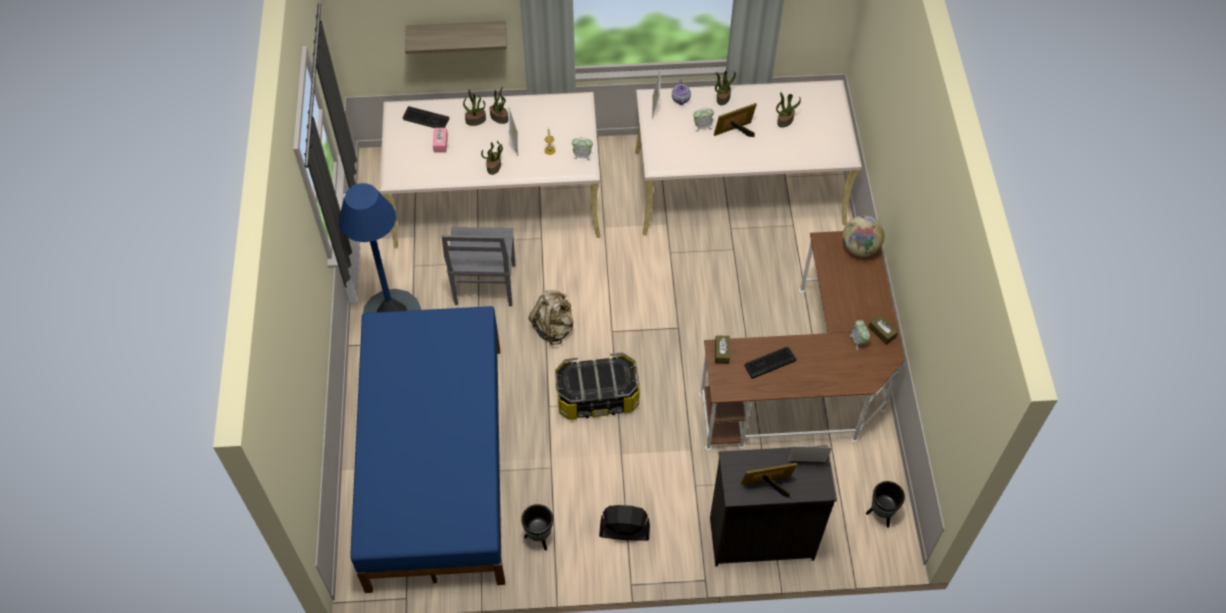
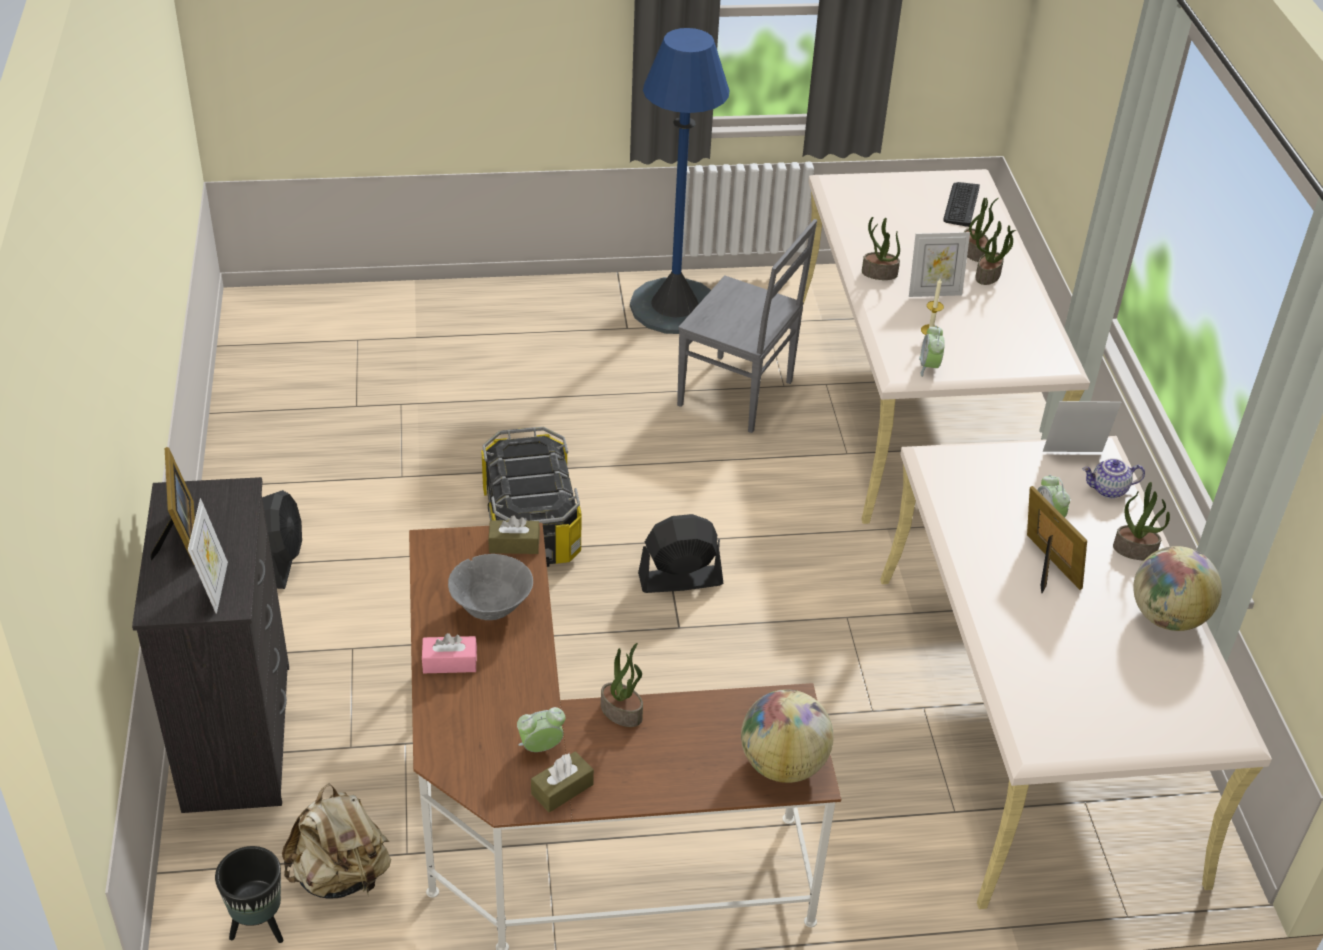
camera: 85 degrees right, 15 degrees down
(434, 465) = (415, 360): blue bed -> none
(440, 143) = (914, 220): pink tissue box -> pink tissue box (449, 662)
(457, 34) = (1082, 143): shelf -> none
(485, 286) = (738, 395): grey chair -> grey chair turned 150 degrees counterclockwise
(539, 537) = (282, 467): black planter -> none
(553, 327) = (665, 472): beige backpack -> beige backpack (341, 875)
(642, 325) = (680, 579): none -> black fan
(766, 95) = (1167, 617): none -> globe
(769, 362) = (491, 609): keyboard -> grey bowl
(785, 120) = (1104, 645): potted plant -> potted plant (622, 712)

